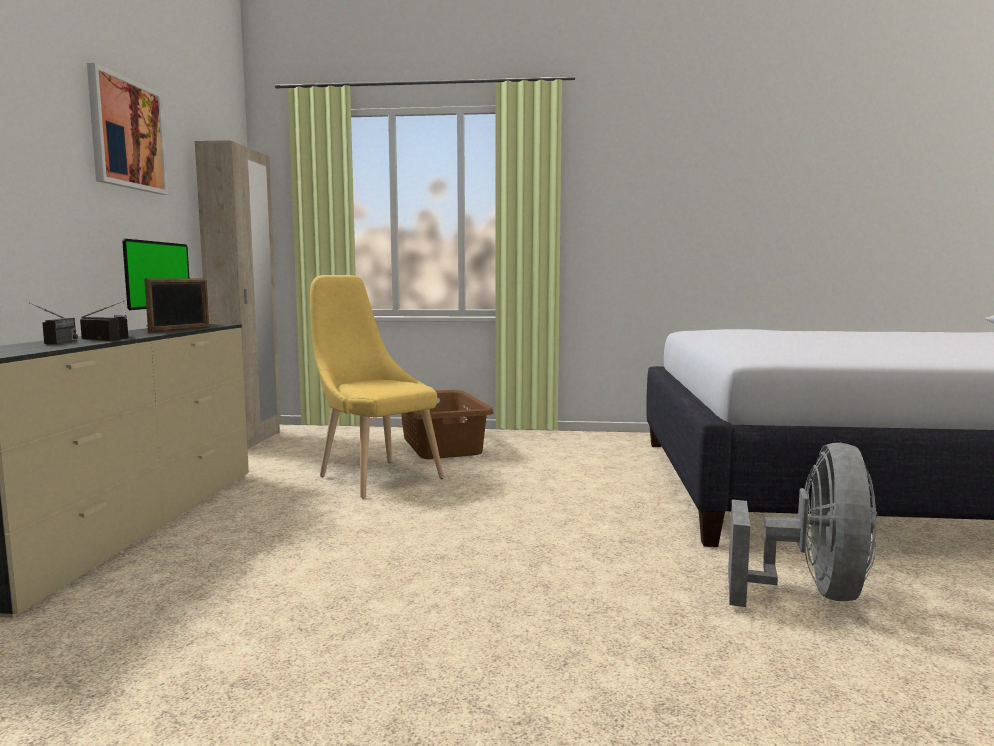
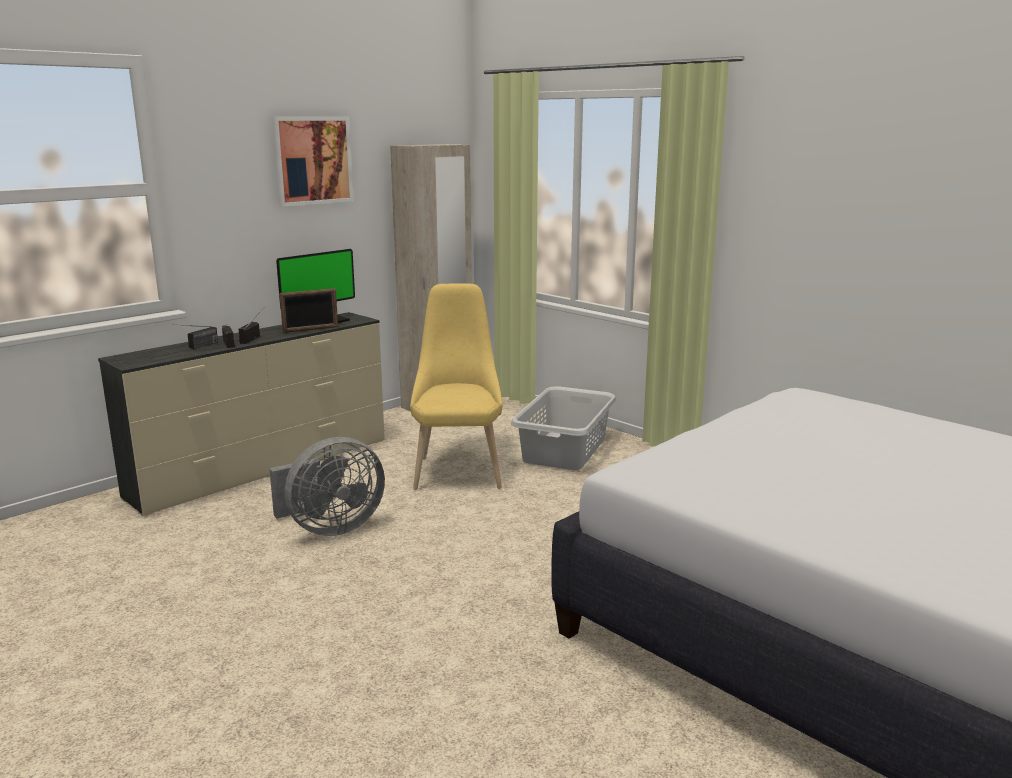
camera: 40 degrees right, 10 degrees up
(442, 445) = (565, 449): brown laundry basket -> grey laundry basket
(811, 593) = (546, 708): grey fan -> grey fan (330, 528)

